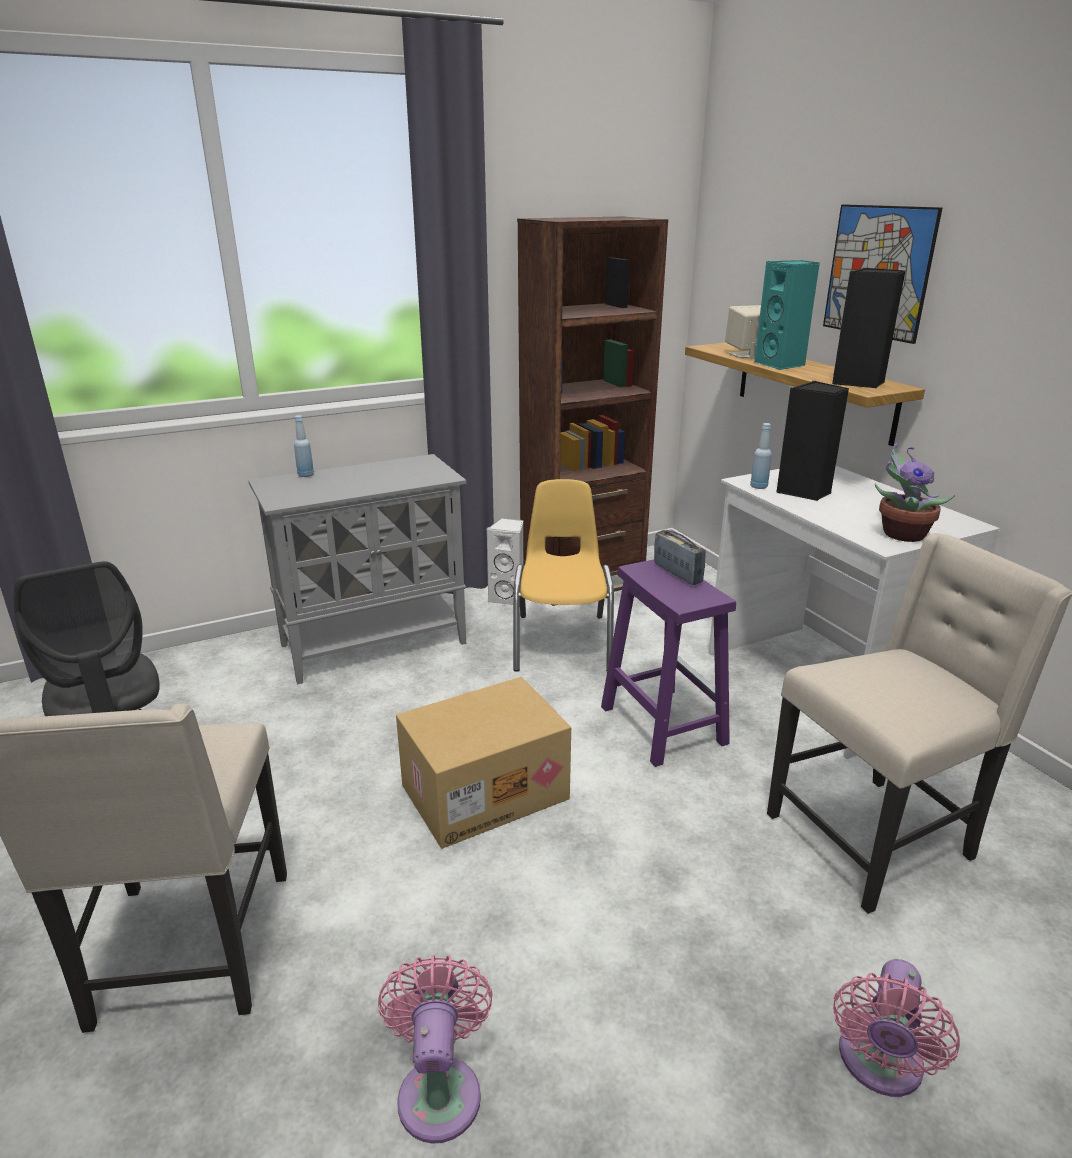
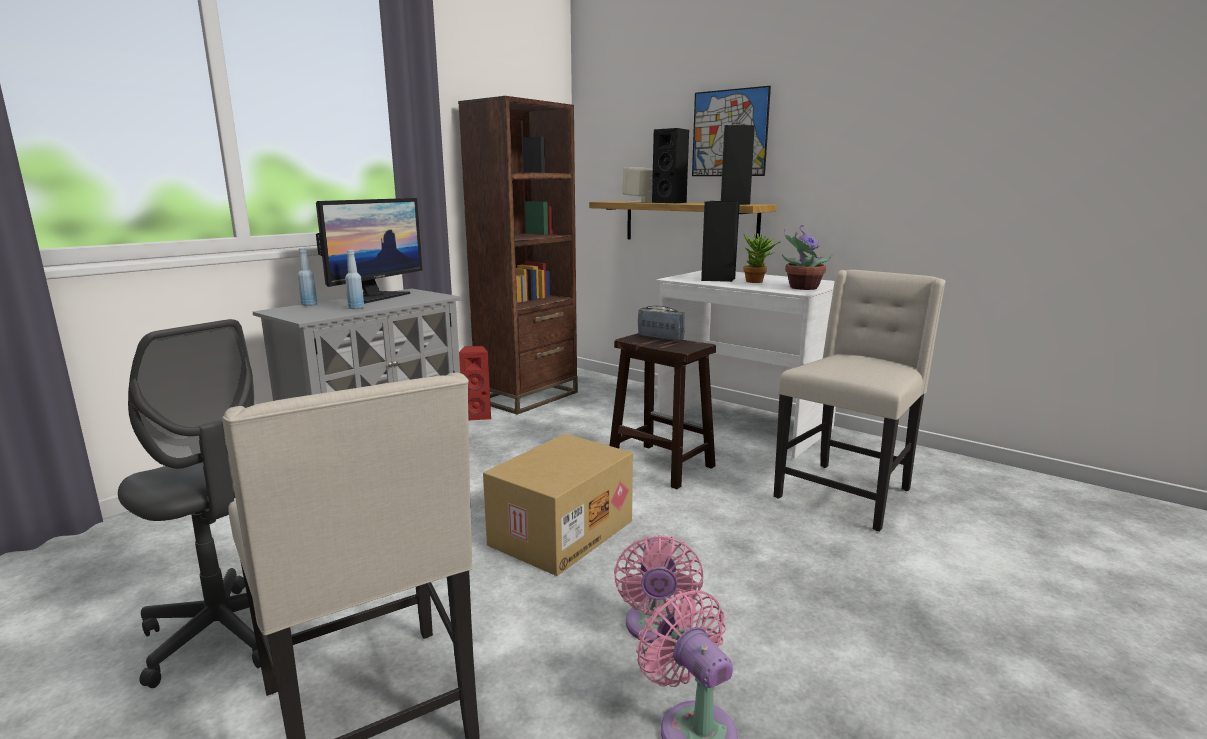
camera: 25 degrees left, 10 degrees down
(380, 468) = (376, 297): none -> monitor
(509, 598) = (477, 416): white speaker -> red speaker
(562, 642) = (544, 433): yellow chair -> none
(661, 724) = (659, 465): purple stool -> brown stool
(758, 487) = (686, 279): blue bottle -> blue bottle (356, 308)
(781, 365) = (671, 202): turquoise speaker -> black speaker
(854, 507) = (758, 282): none -> potted plant
(878, 1065) = (956, 605): pink fan -> pink fan (656, 628)

